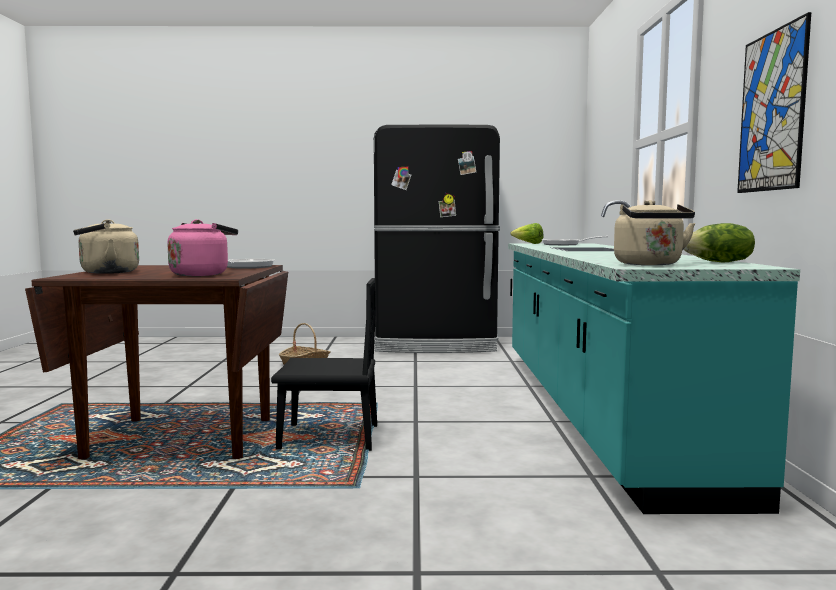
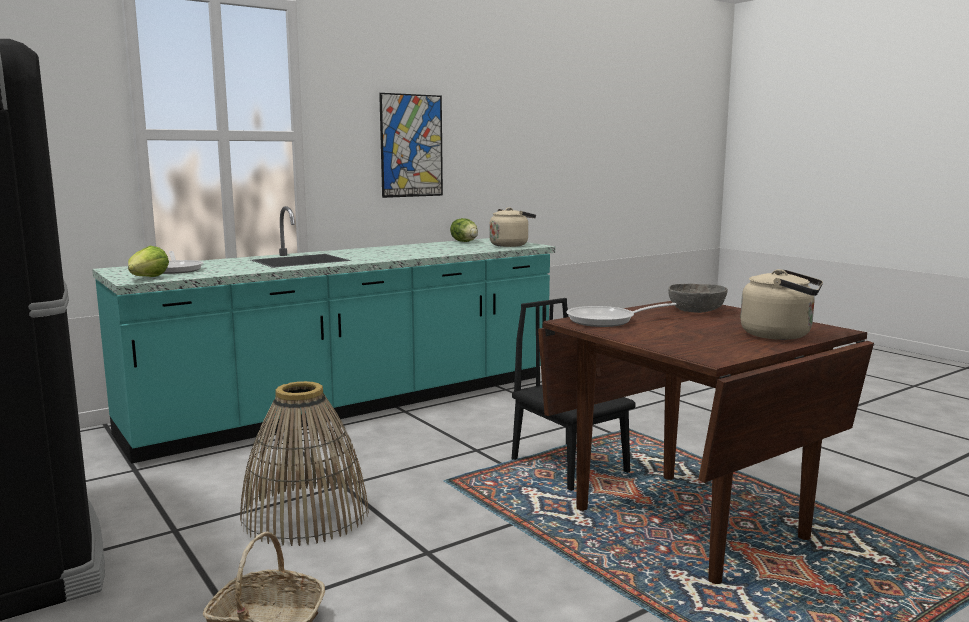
camera: 125 degrees left, 5 degrees up
(202, 274) = (696, 310): pink kettle -> grey bowl
(389, 376) = (305, 515): none -> basket

